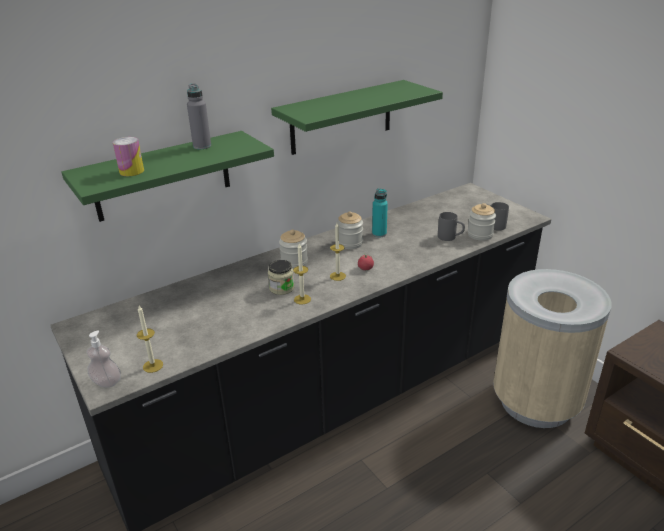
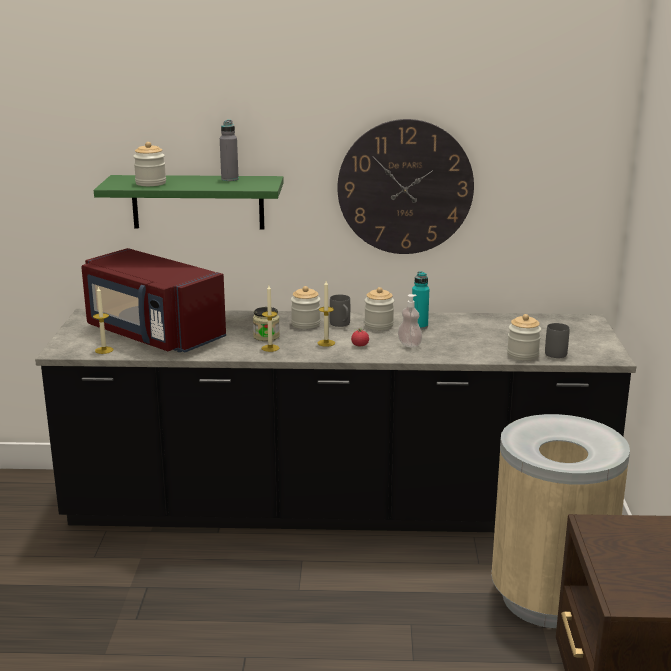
camera: 35 degrees right, 10 degrees down
(107, 382) = (64, 348): soap dispenser -> soap dispenser (409, 344)
(131, 171) = (151, 183): can -> jar
(177, 326) = (153, 335): none -> red microwave
(341, 117) = (405, 187): green shelf -> wall clock
(450, 238) = (486, 348): grey mug -> grey mug (341, 325)

